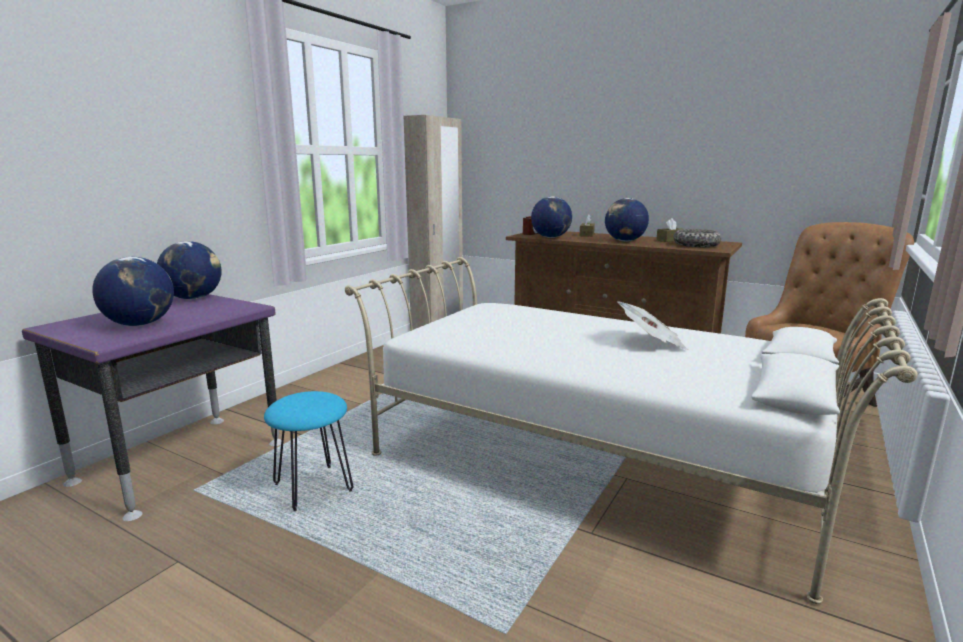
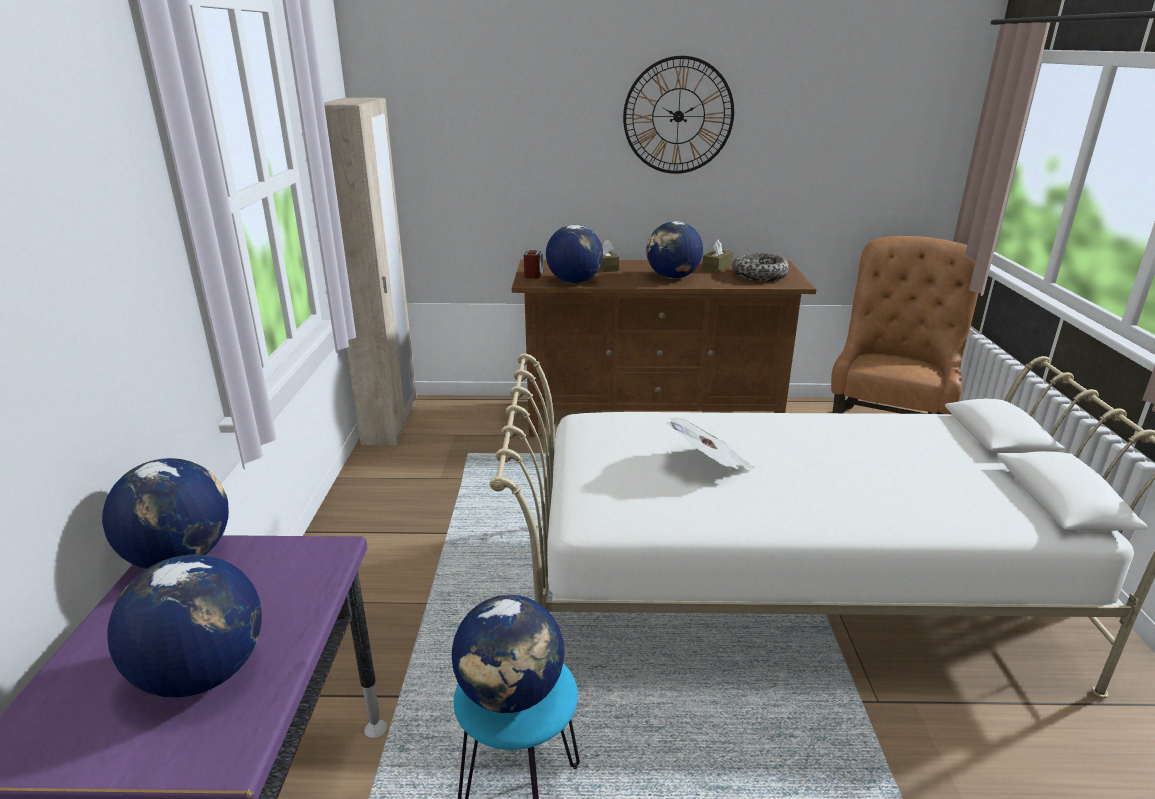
camera: 30 degrees left, 10 degrees up
(297, 404) = (511, 693): none -> globe
(651, 343) = (867, 455): newspaper -> newspaper (709, 465)
(652, 127) = (678, 116): none -> wall clock

